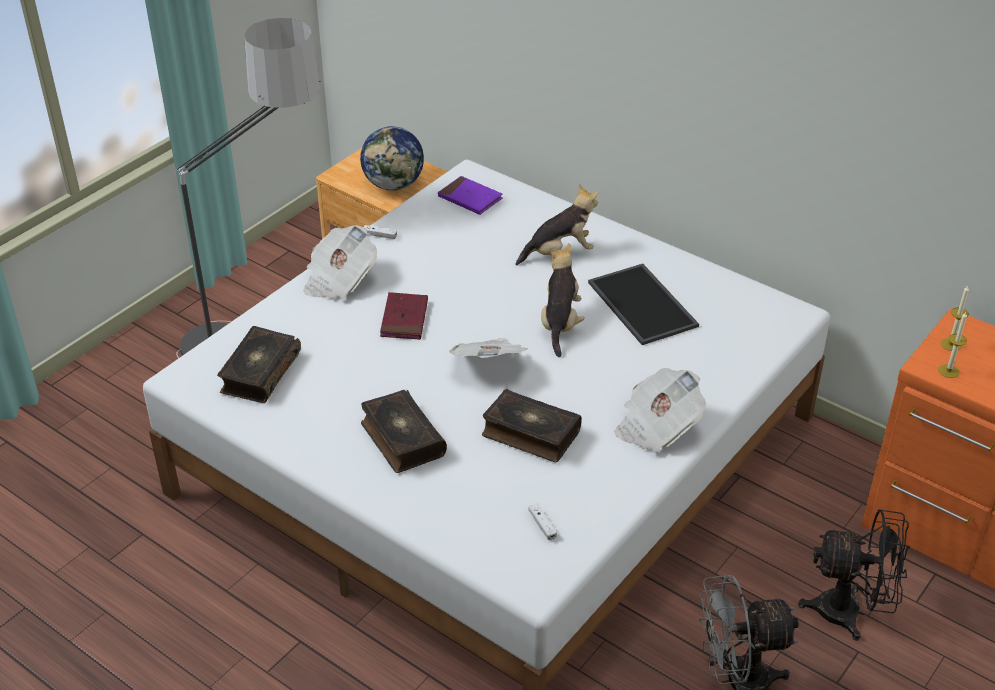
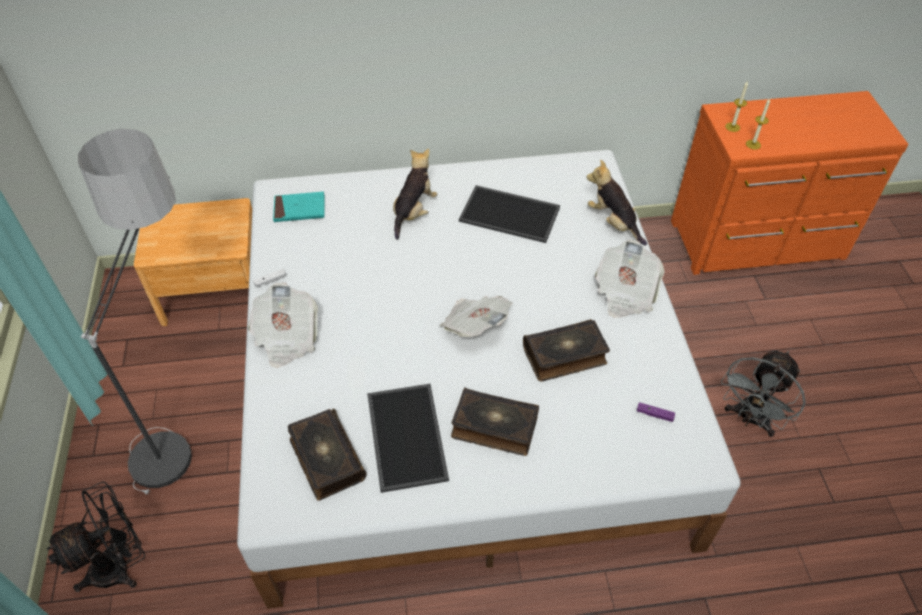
camera: 45 degrees left, 10 degrees up
(332, 400) = (408, 437): none -> tray
(394, 185) = (207, 234): globe -> none
(404, 319) = (375, 334): red book -> none
(470, 198) = (299, 209): purple book -> turquoise book
(542, 525) = (654, 414): white game controller -> purple game controller
(560, 323) = (480, 263): plush toy -> plush toy (613, 222)
(850, 612) = (748, 330): black fan -> black fan (120, 565)

